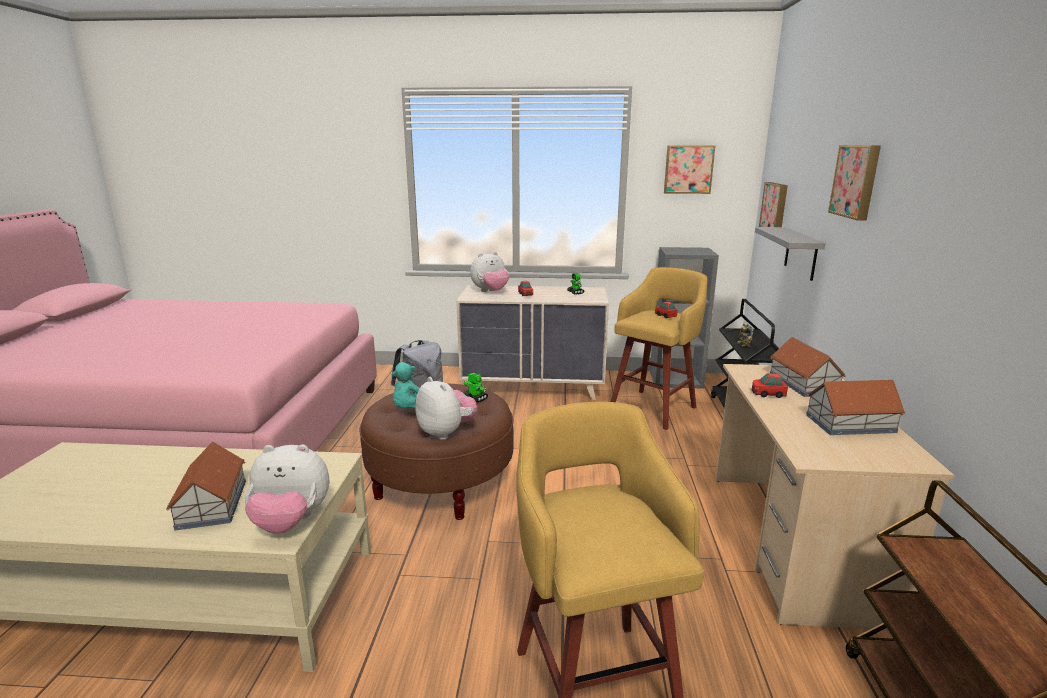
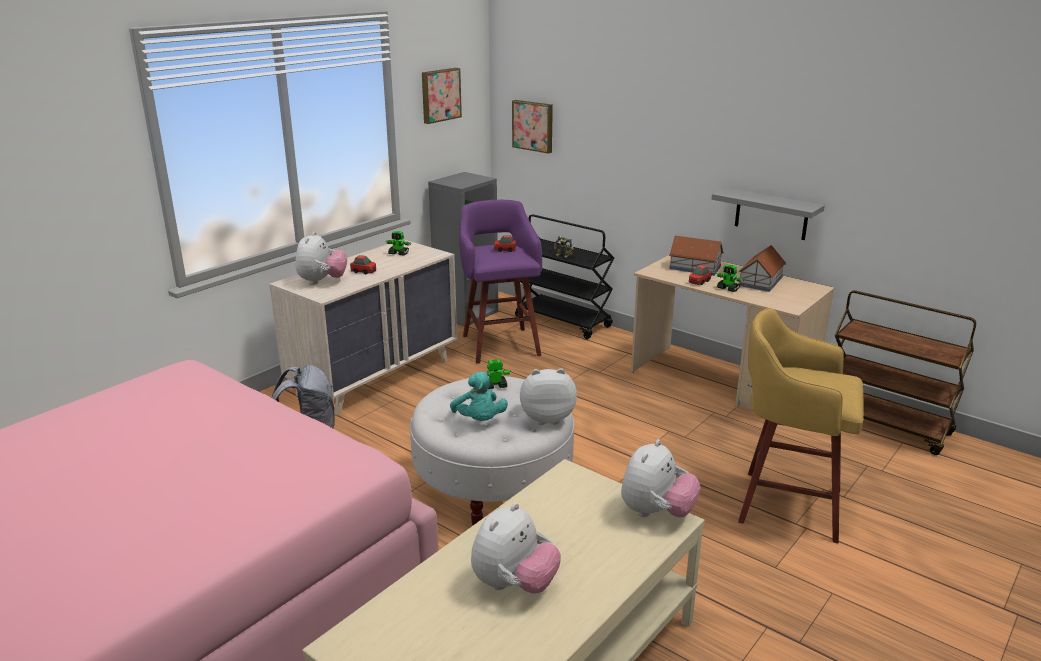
camera: 55 degrees left, 5 degrees up
(147, 488) = (514, 585): none -> plush toy
(211, 504) = (588, 549): toy house -> none
(440, 483) = (493, 486): brown ottoman -> white ottoman
(654, 408) = (500, 344): yellow stool -> purple stool
(783, 411) = (728, 289): none -> toy robot
(801, 253) = (596, 165): grey shelf -> grey shelf (771, 214)
(856, 181) = (670, 106): picture -> none

